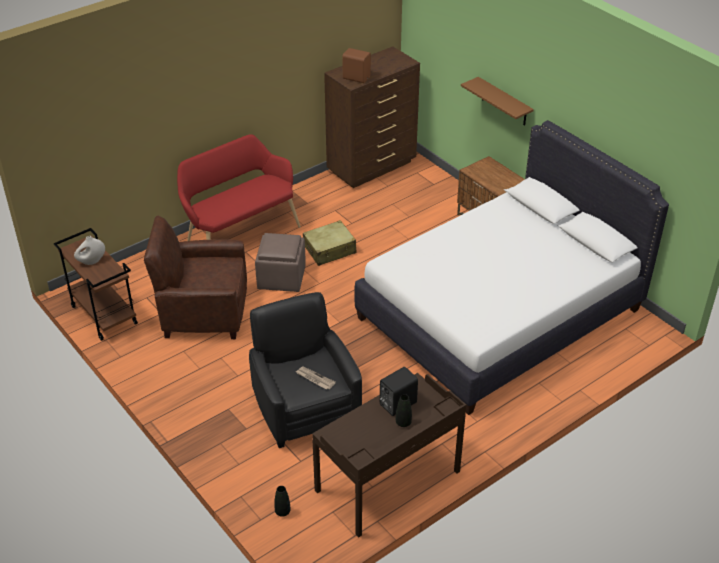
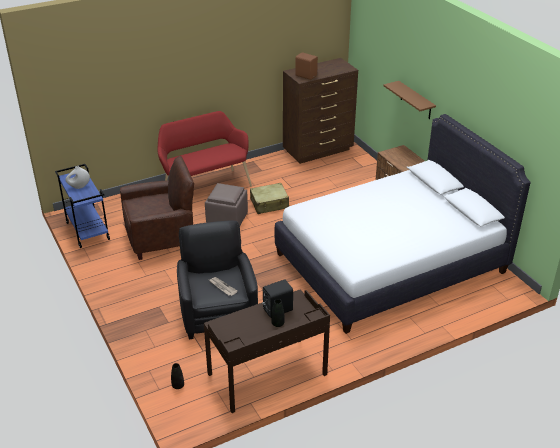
camera: 10 degrees right, 5 degrees down
(103, 315) = (87, 231): brown cart -> blue cart
(203, 313) = (161, 237): brown armchair -> brown armchair turned 150 degrees clockwise

